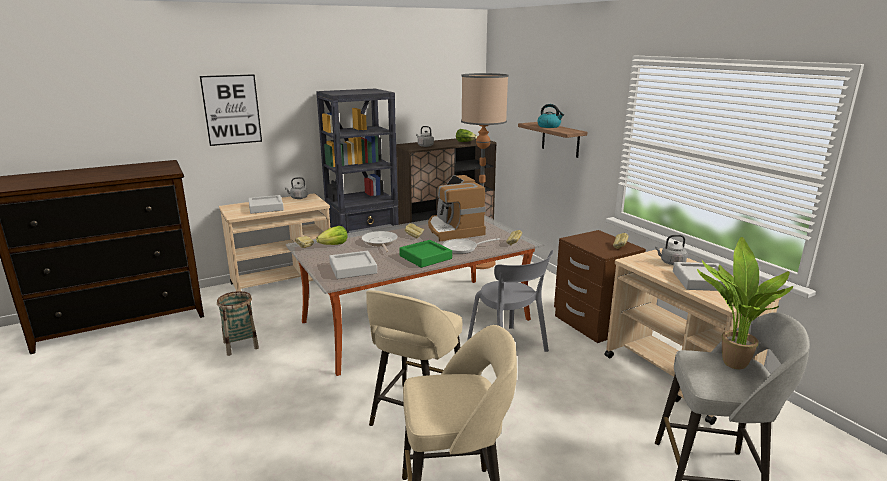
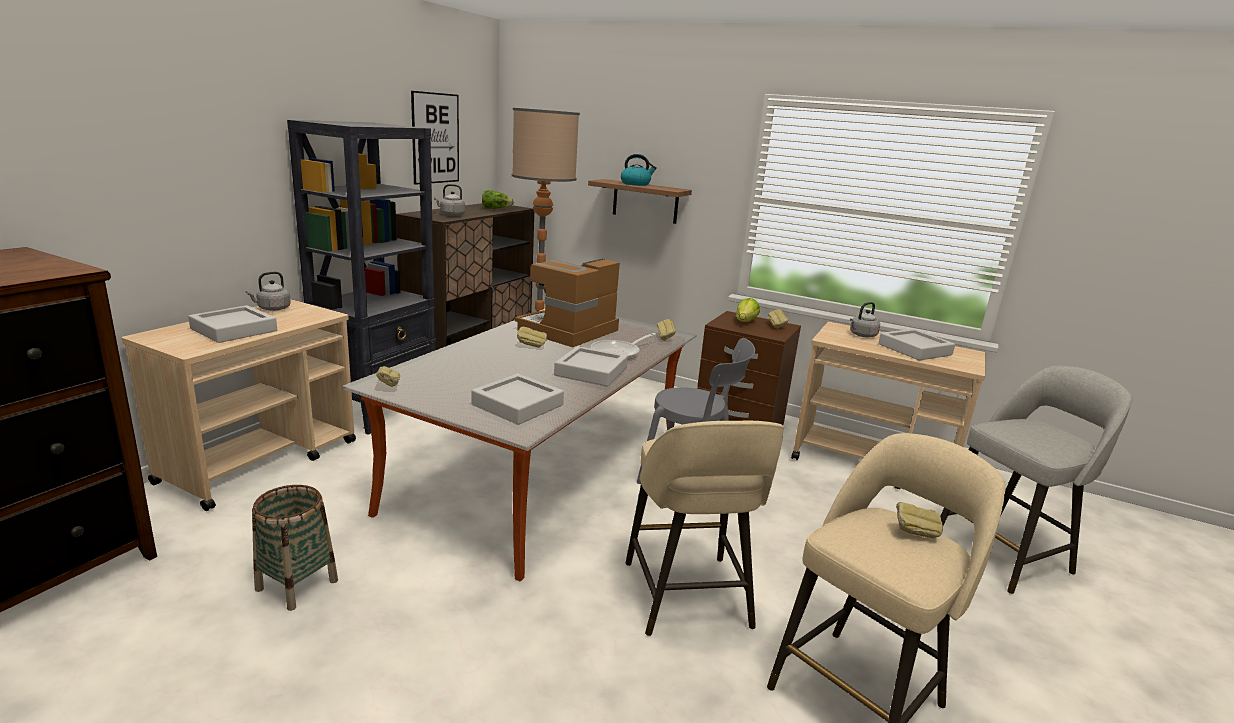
camera: 35 degrees left, 0 degrees up
(232, 110) = (137, 145): picture -> picture (435, 138)
(334, 245) = (432, 375): lettuce -> lettuce (745, 322)
(380, 242) = (496, 361): frying pan -> none
(425, 257) = (591, 371): green tray -> grey tray
(453, 230) = (568, 331): coffee machine -> coffee machine turned 90 degrees clockwise
(472, 395) = (914, 533): none -> bread
(729, 363) = (1031, 427): potted plant -> none

